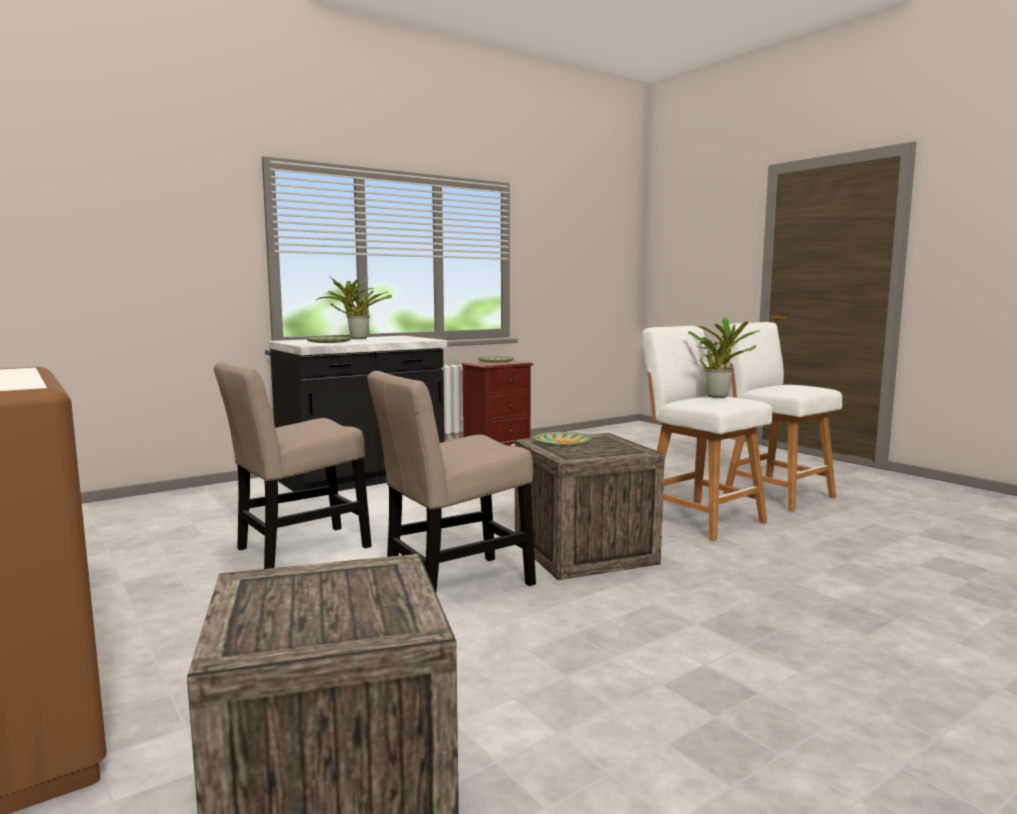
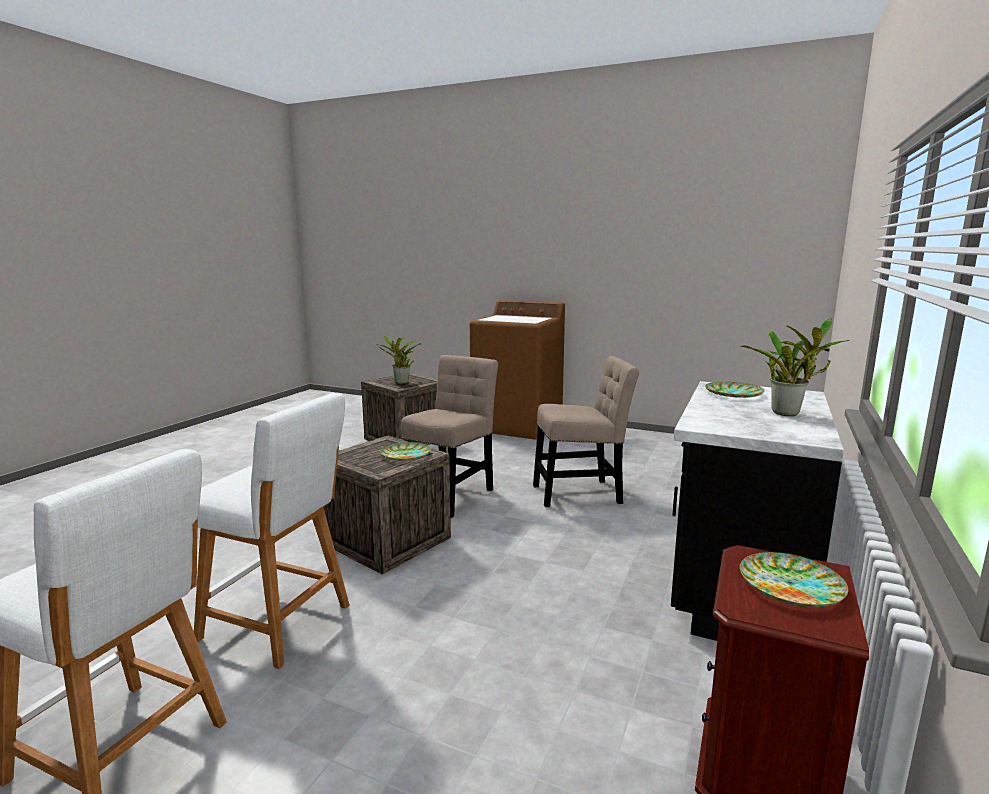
camera: 150 degrees right, 5 degrees up
(297, 550) = (581, 493): beige chair -> beige chair turned 60 degrees clockwise
(718, 396) = (248, 483): potted plant -> potted plant (401, 383)

